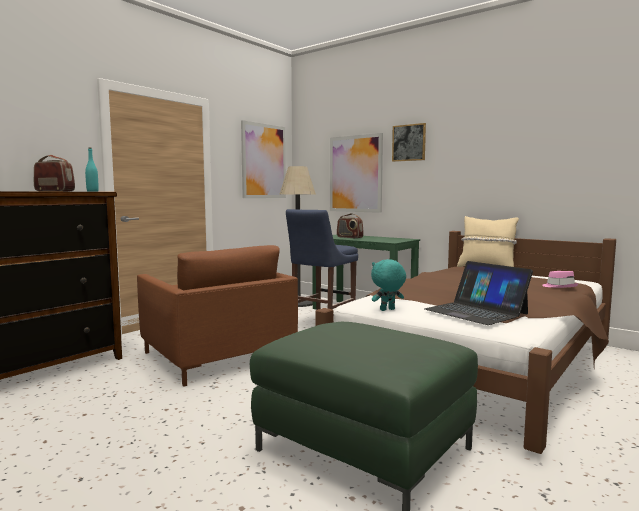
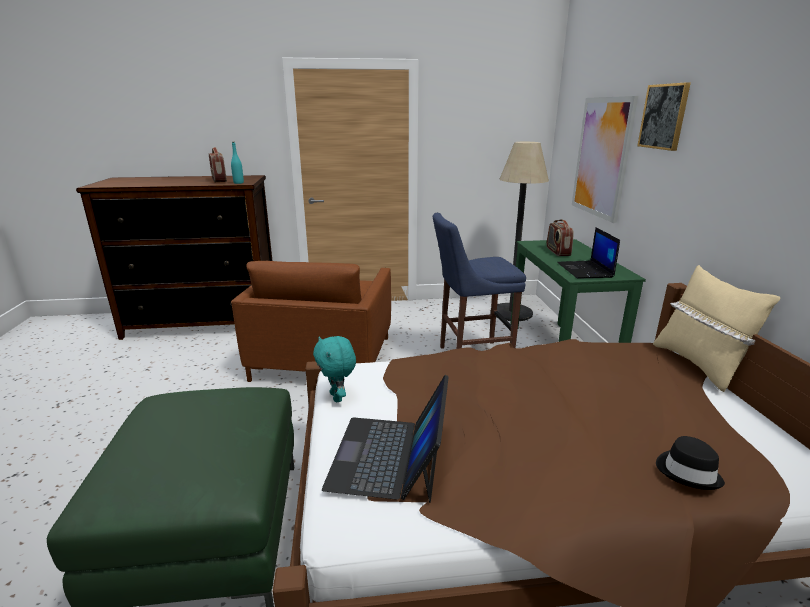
camera: 45 degrees right, 15 degrees up
(263, 161) = (502, 131): picture -> none
(387, 240) = (585, 270): none -> laptop
(387, 310) = (337, 397): turquoise plush toy -> turquoise plush toy turned 135 degrees counterclockwise
(559, 286) = (688, 472): pink hat -> black hat

